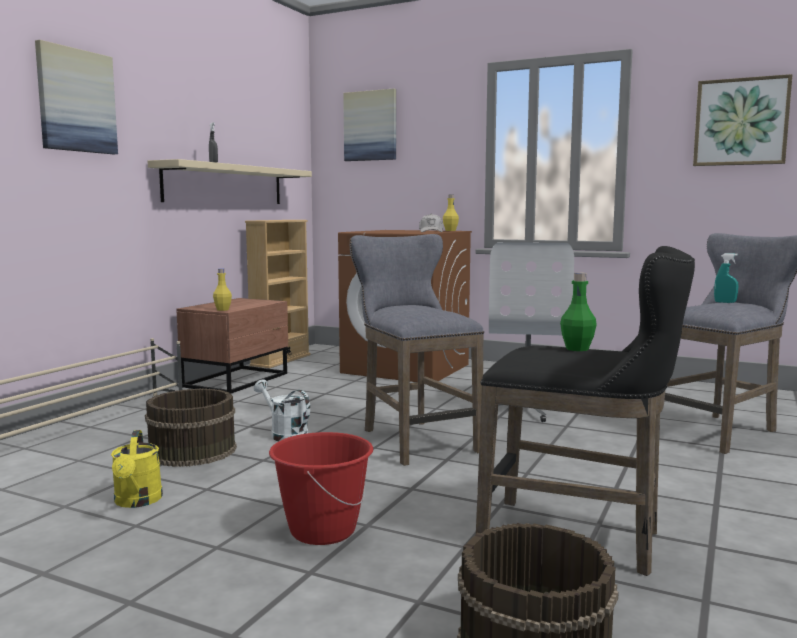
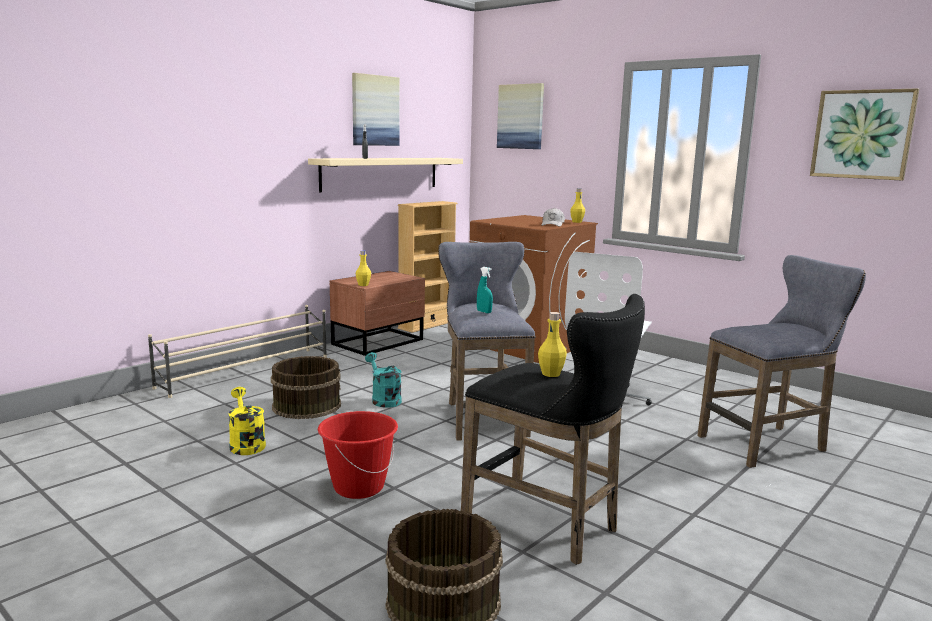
camera: 15 degrees right, 5 degrees up
(76, 101) = (247, 115): picture -> picture (375, 110)
(137, 502) = (246, 444): yellow watering can -> yellow watering can turned 150 degrees clockwise
(284, 434) = (383, 399): white watering can -> turquoise watering can
(577, 349) = (551, 374): green bottle -> yellow bottle
(725, 302) = (784, 324): turquoise spray bottle -> turquoise spray bottle (484, 312)

